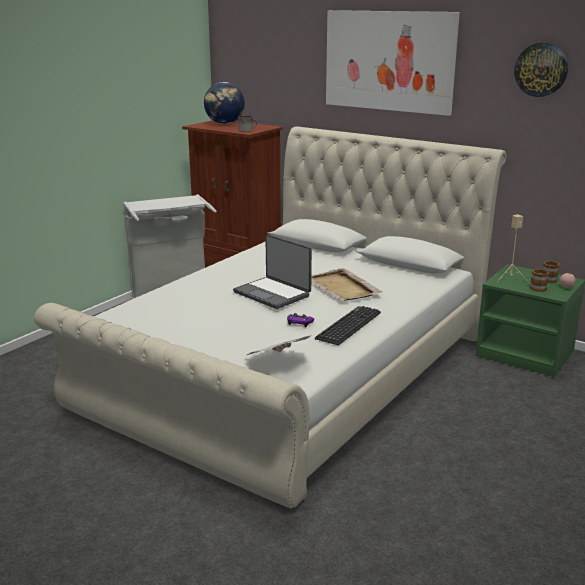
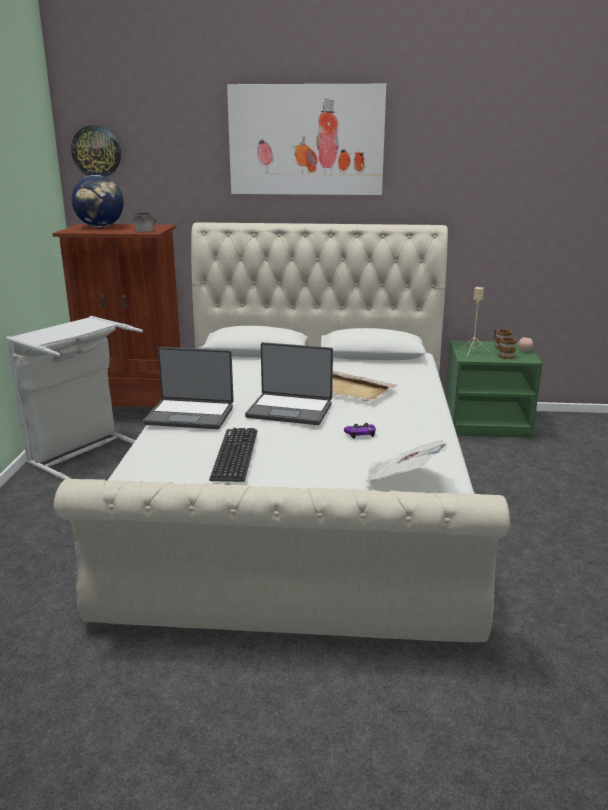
camera: 30 degrees left, 0 degrees up
(200, 282) = (190, 415): none -> laptop
(348, 326) = (411, 425): keyboard -> keyboard (235, 455)
(541, 69) = (475, 141): wall clock -> wall clock (96, 151)

